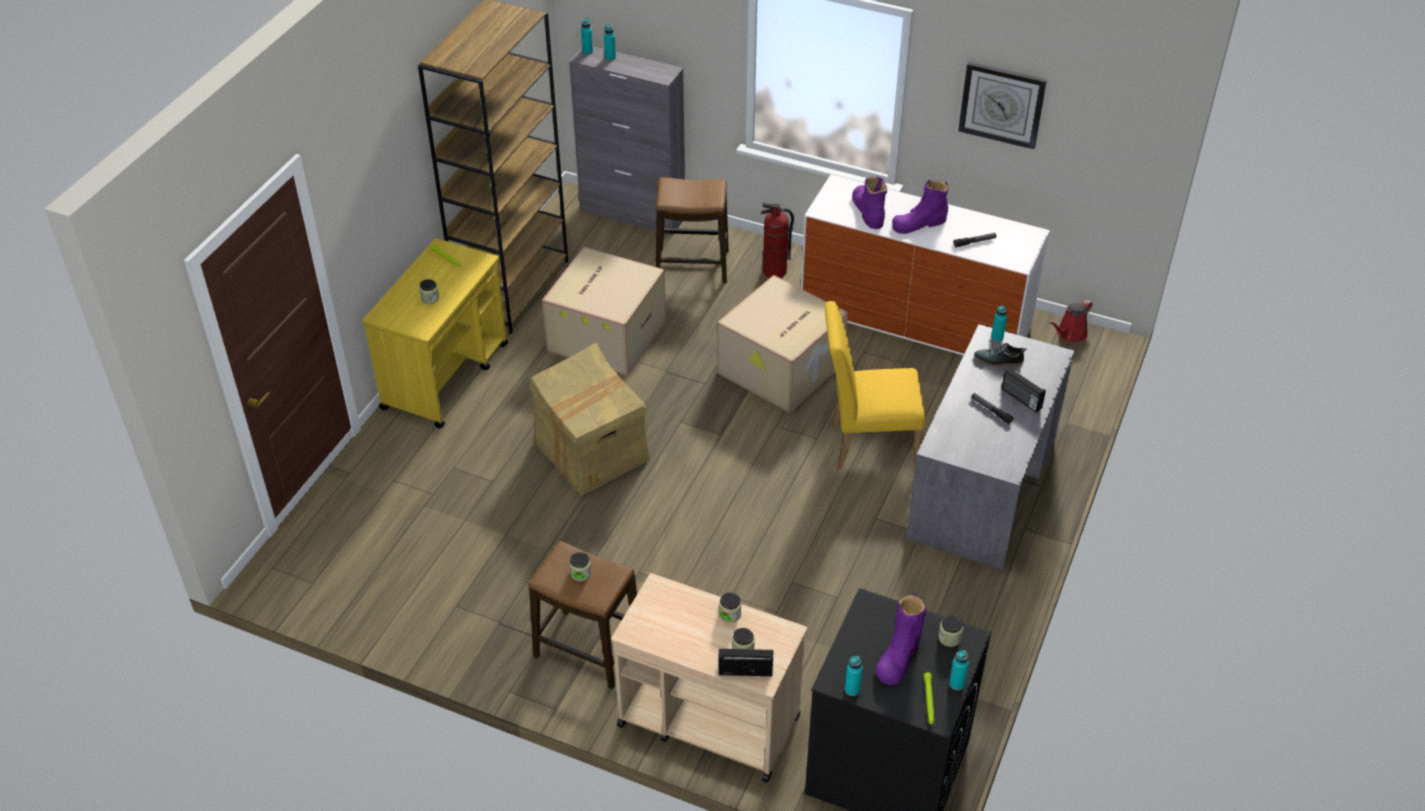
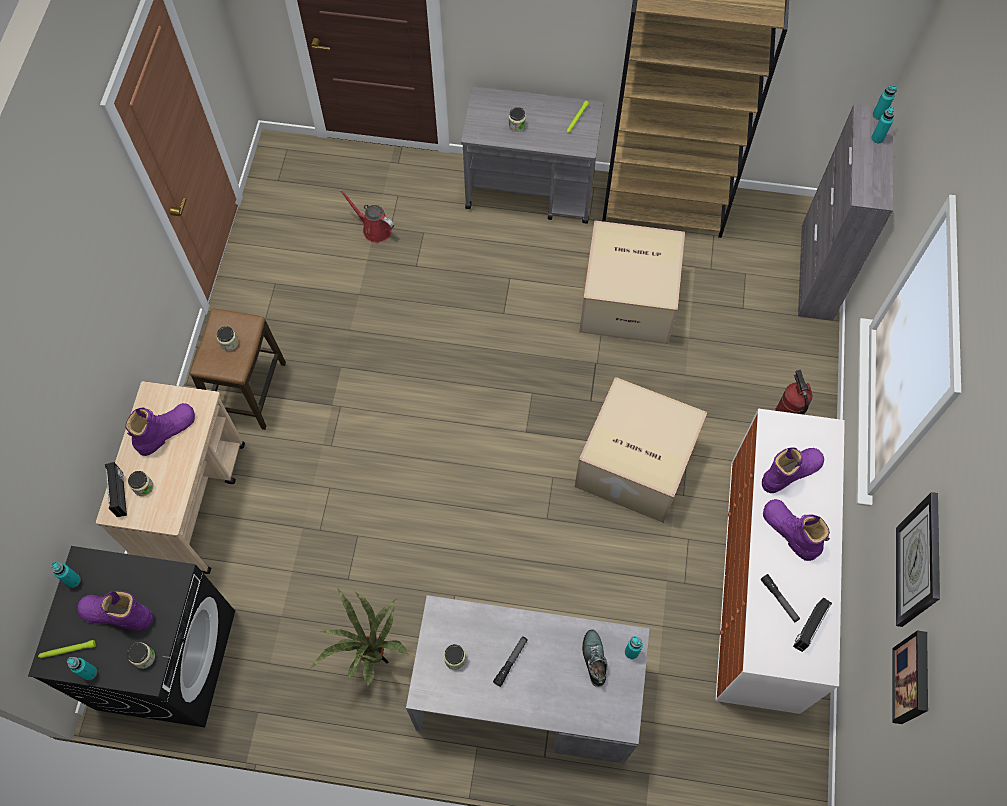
camera: 75 degrees right, 20 degrees up
(446, 375) = (531, 191): yellow cart -> grey cart
(591, 451) = (472, 330): cardboard box -> none
(682, 623) = (166, 431): none -> purple boot
(692, 266) = (758, 347): stool -> none
(730, 614) = (181, 467): jar -> jar (455, 659)
(866, 444) = (552, 567): yellow chair -> none
(926, 590) = (373, 659): none -> potted plant
(1021, 399) = (538, 692): radio -> radio (808, 627)
(1069, 334) = (798, 761): red watering can -> red watering can (374, 229)
(1082, 136) = (914, 678): none -> picture

